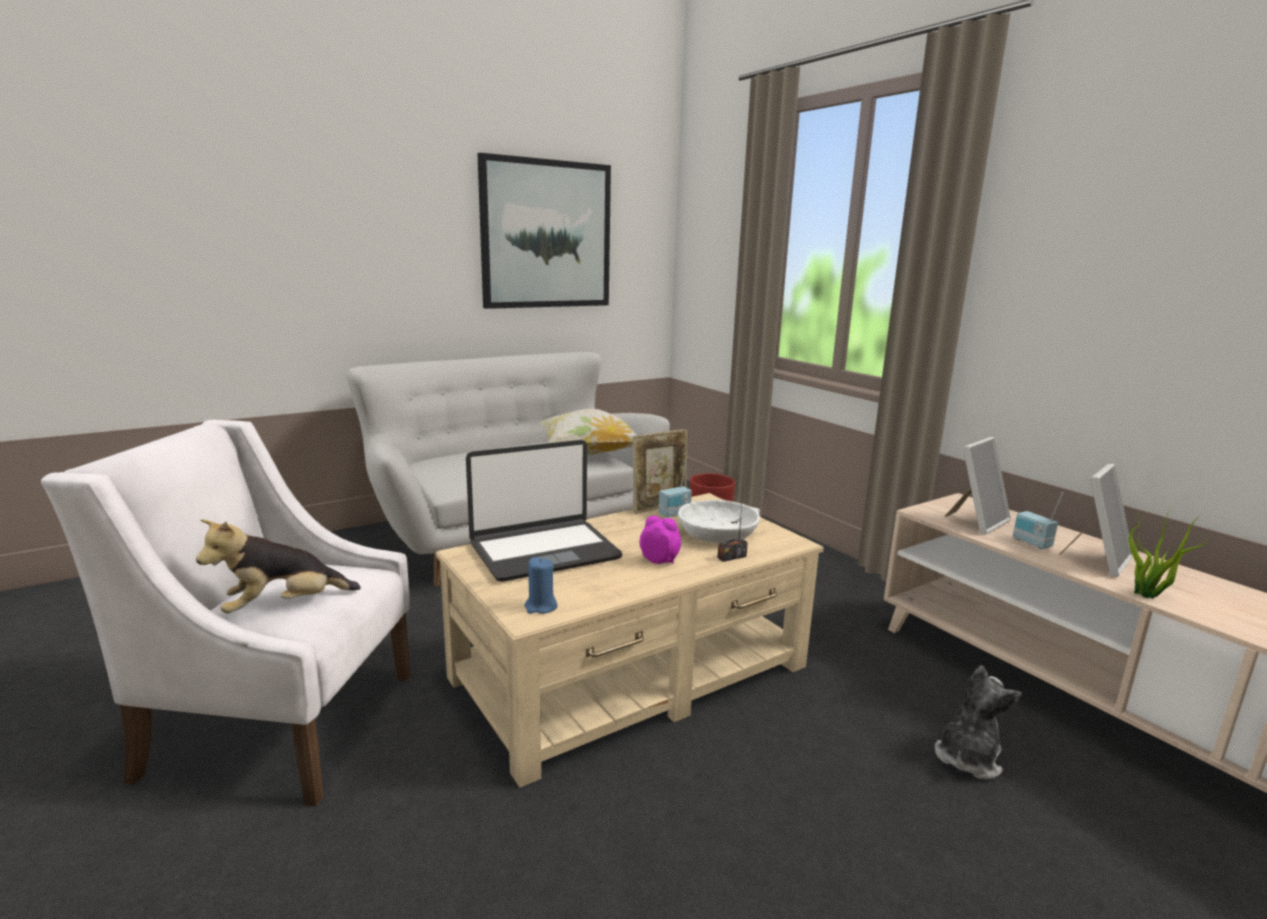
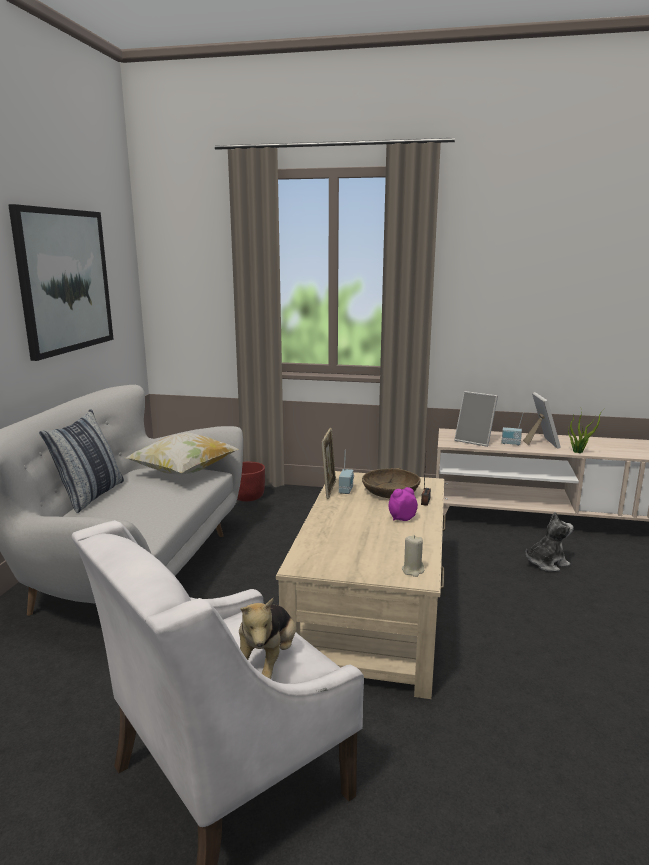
camera: 45 degrees left, 0 degrees up
(488, 448) = (90, 495): none -> pillow
(540, 607) = (413, 570): blue candle -> beige candle
(544, 551) = (337, 542): laptop -> none
(717, 533) = (390, 491): white bowl -> brown bowl
(967, 757) = (546, 563): plush toy -> plush toy turned 75 degrees clockwise
(976, 521) = (475, 441): picture frame -> picture frame turned 120 degrees clockwise

